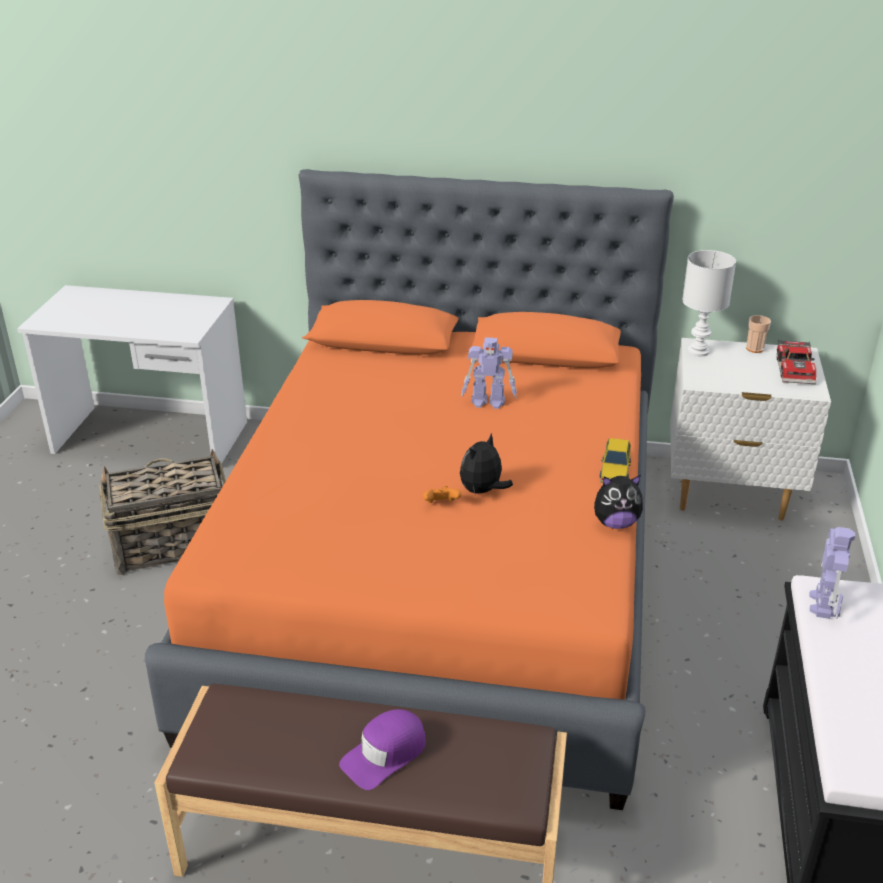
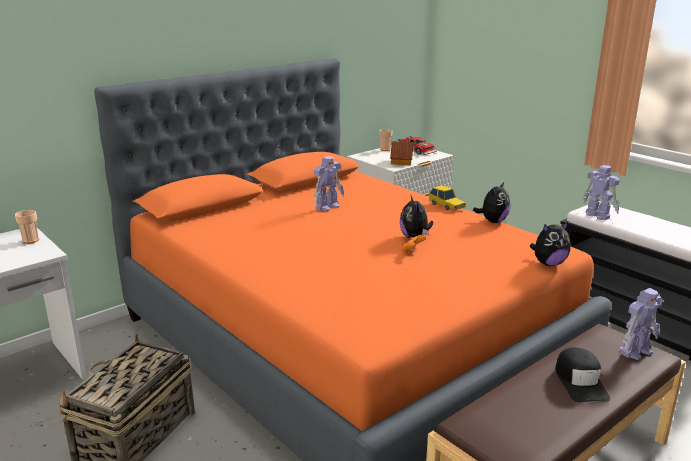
camera: 50 degrees left, 10 degrees down
(203, 314) = (31, 240): none -> cup
(385, 754) = (580, 382): purple cap -> black cap
(510, 781) = (636, 351): none -> toy robot
(538, 611) = (548, 263): none -> plush toy
(697, 351) = (366, 158): white table lamp -> none
(728, 378) = (401, 161): none -> toy house

